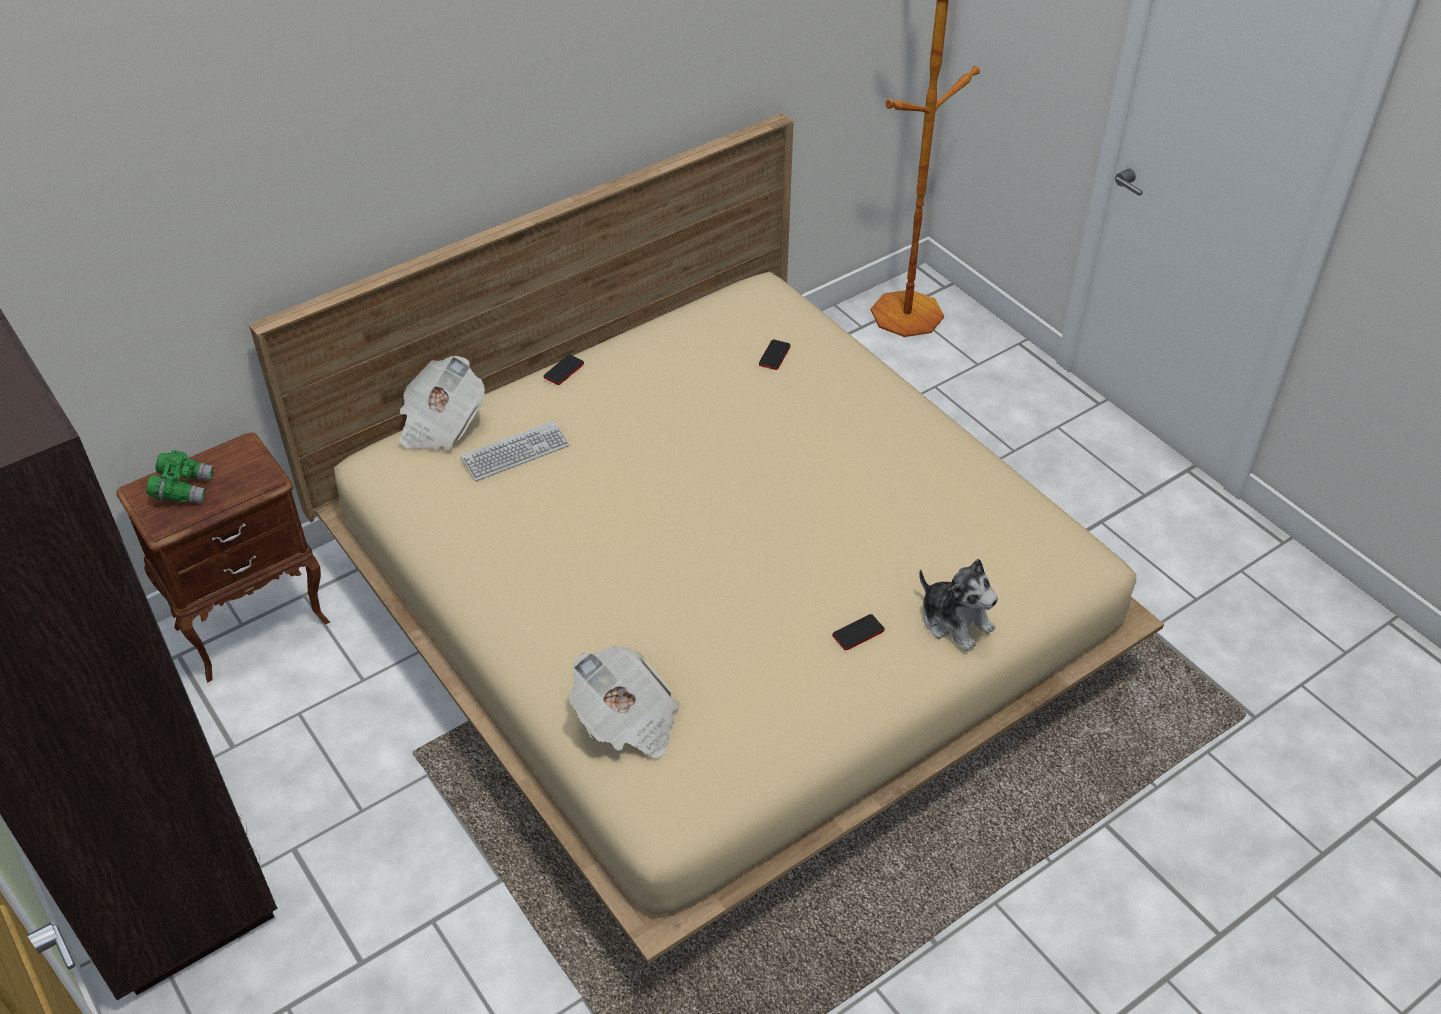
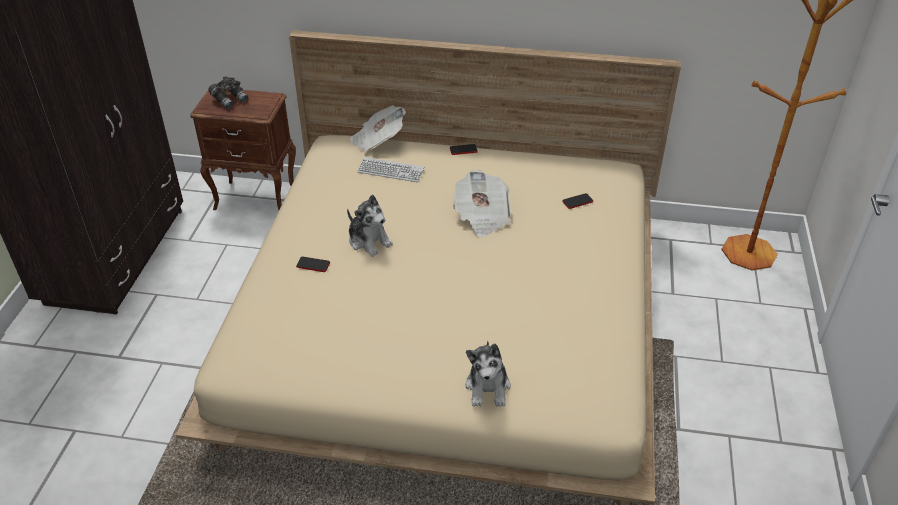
camera: 45 degrees right, 5 degrees down
(183, 489) = (230, 100): green binoculars -> grey binoculars
(616, 556) = (369, 241): none -> plush toy
(627, 721) = (271, 312): newspaper -> newspaper (482, 217)
(858, 633) = (429, 354): phone -> phone (313, 265)

